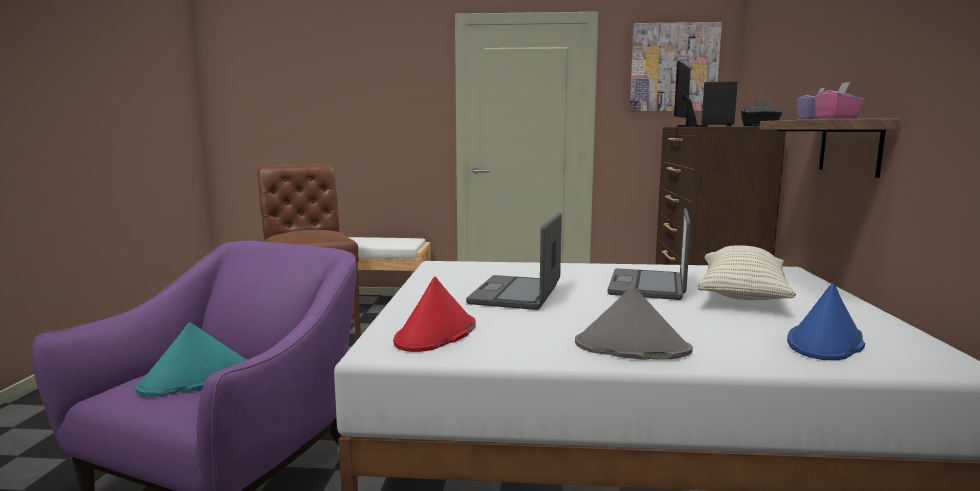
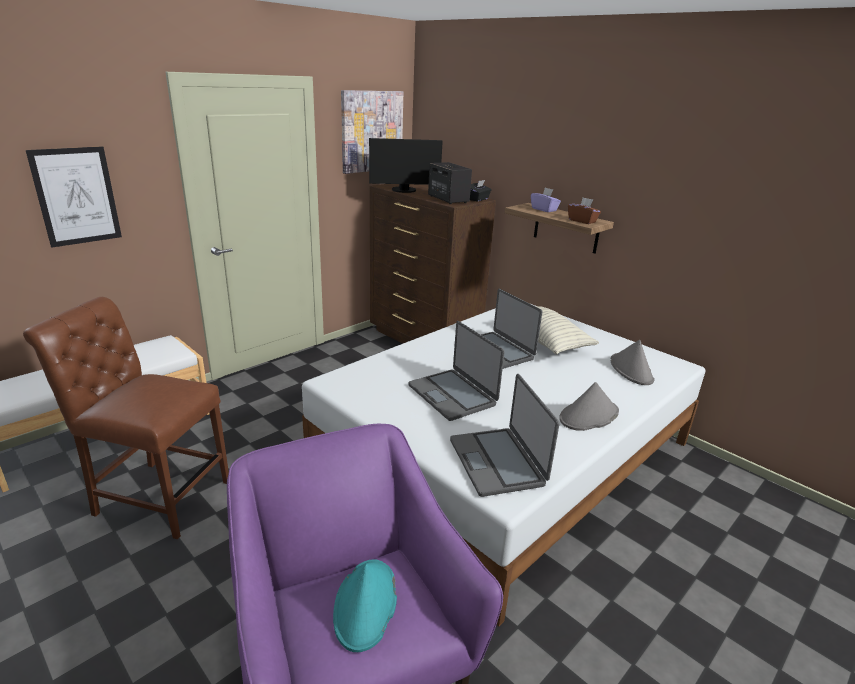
camera: 50 degrees left, 15 degrees up
(374, 108) = (76, 196): none -> picture
(436, 334) = (497, 462): red hat -> laptop
(688, 126) = (404, 190): monitor -> monitor turned 75 degrees counterclockwise
(825, 342) = (631, 370): blue hat -> grey hat
(837, 118) = (582, 221): pink tissue box -> brown tissue box

